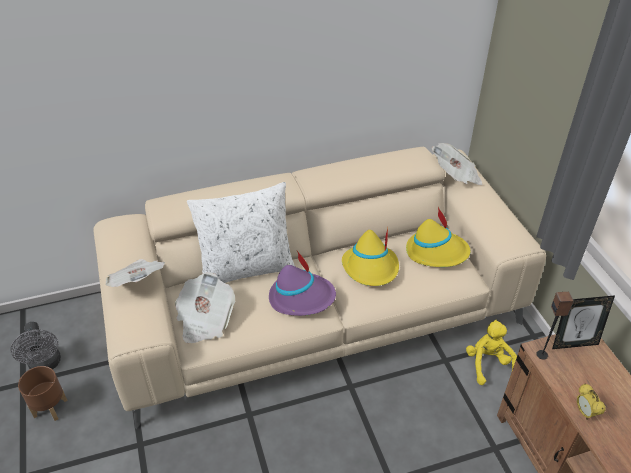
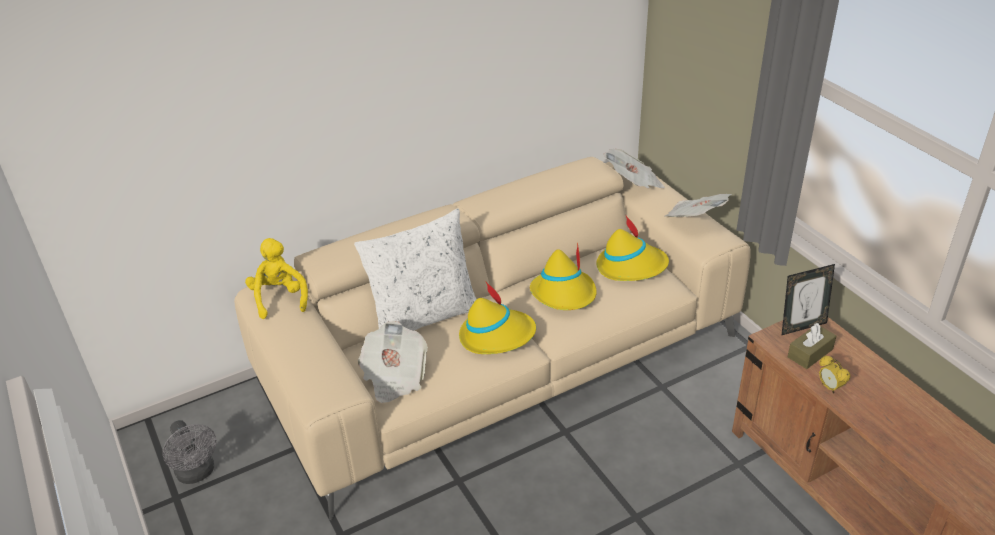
camera: 10 degrees left, 5 degrees down
(50, 407) = (219, 517): brown planter -> none
(138, 283) = (312, 345): newspaper -> newspaper (695, 219)
(302, 297) = (497, 335): purple hat -> yellow hat
(488, 364) = (709, 383): yellow plush toy -> yellow plush toy (280, 298)
(542, 354) = (773, 342): speaker -> none
(574, 373) = (810, 353): none -> brown tissue box

